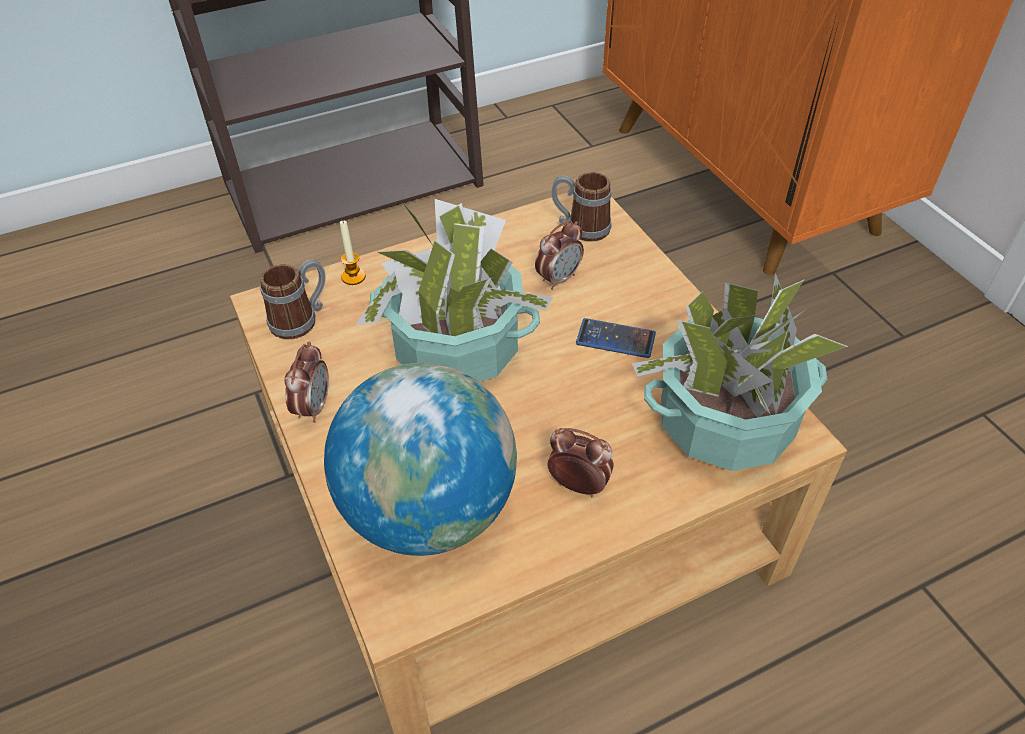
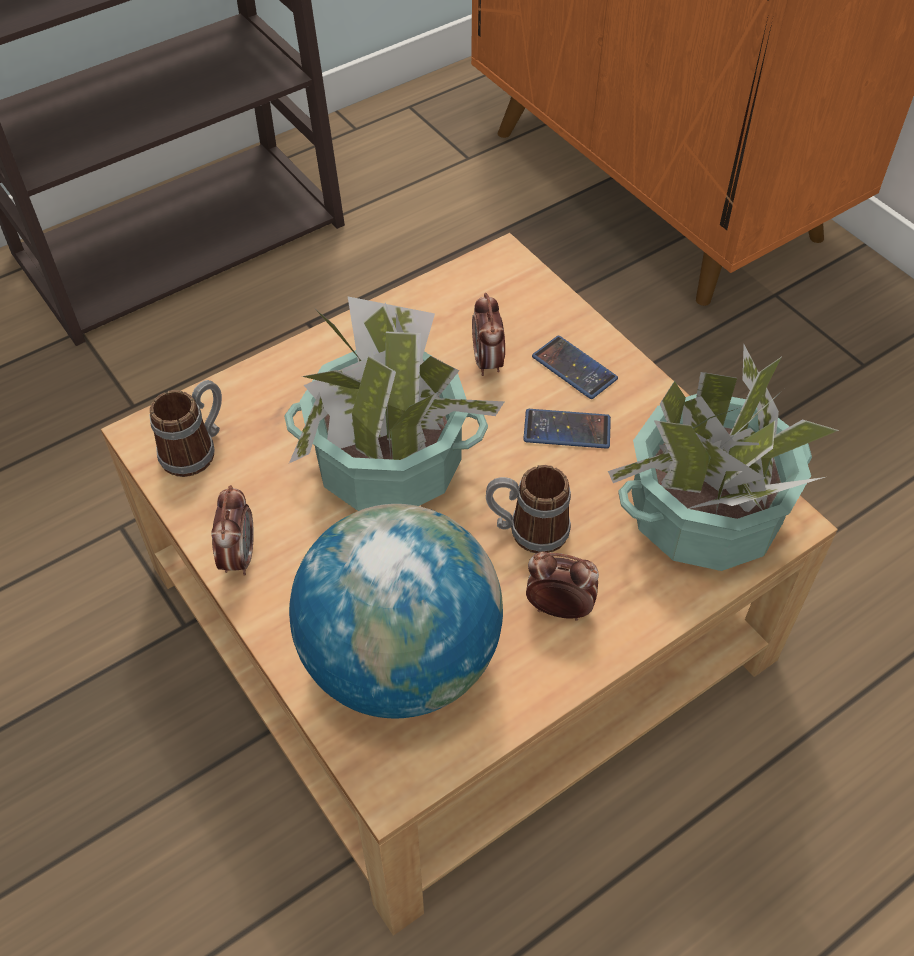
camera: 10 degrees left, 5 degrees up
(353, 277) = (245, 387): candle -> none
(558, 279) = (488, 362): alarm clock -> alarm clock turned 135 degrees clockwise
(580, 227) = (500, 294): mug -> mug (527, 530)
(631, 291) = (574, 368): none -> phone

